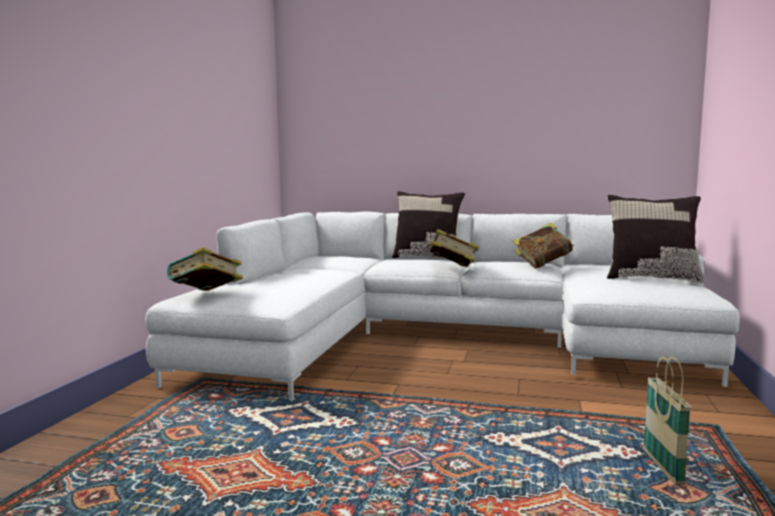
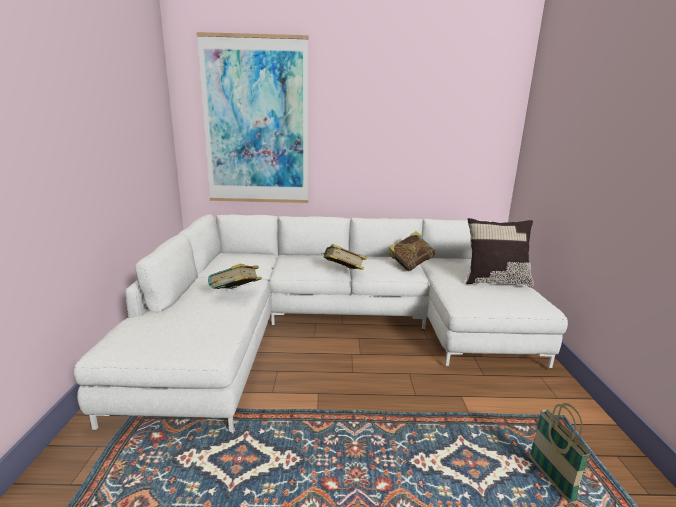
camera: 15 degrees left, 10 degrees up
(206, 295) = (136, 340): book -> book (236, 294)
(365, 108) = (256, 123): none -> picture
(428, 258) = (316, 256): pillow -> none

